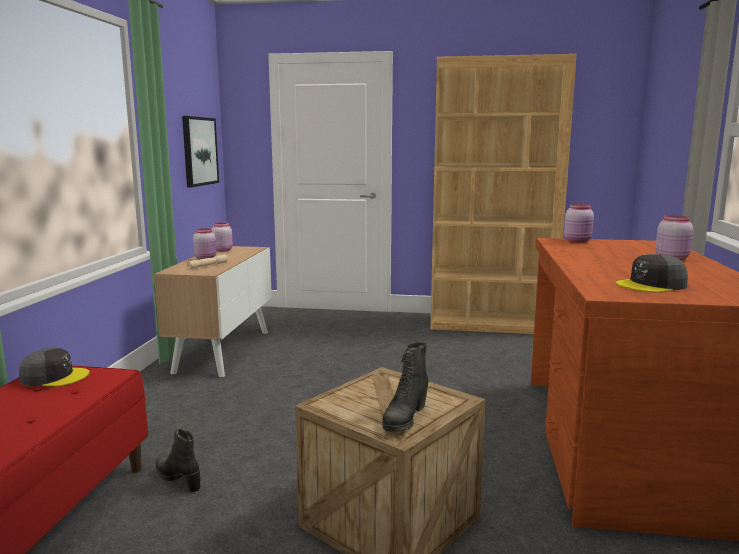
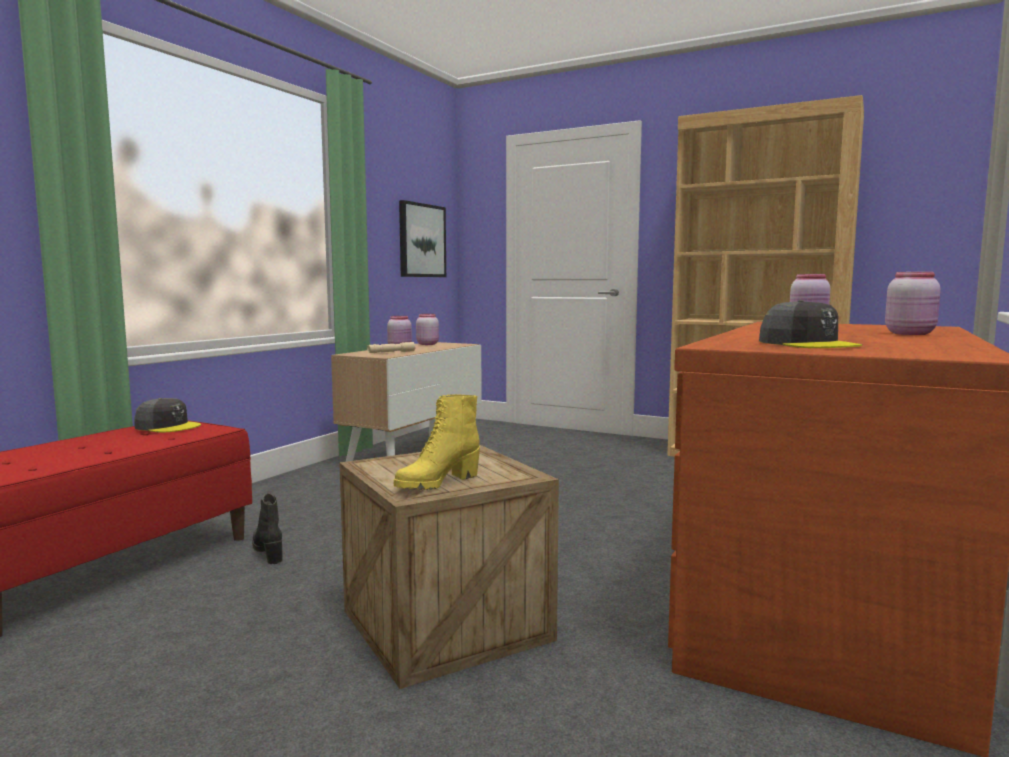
camera: 20 degrees right, 5 degrees down
(404, 418) = (437, 483): black boot -> yellow boot
(651, 285) = (808, 344): grey cap -> grey cap turned 120 degrees counterclockwise

